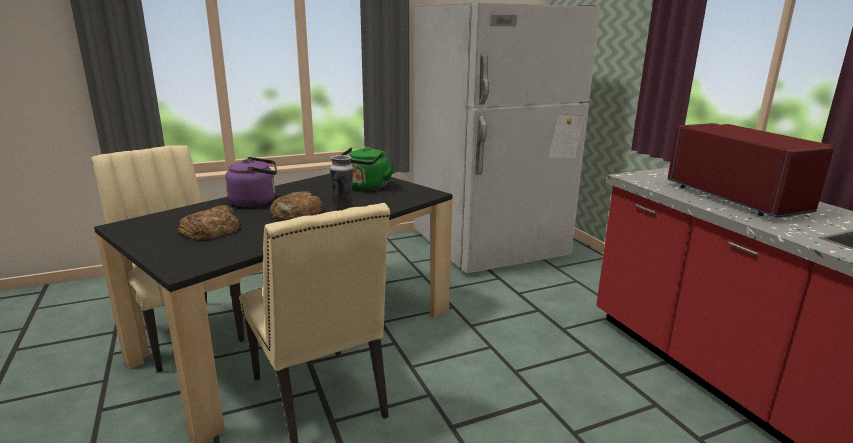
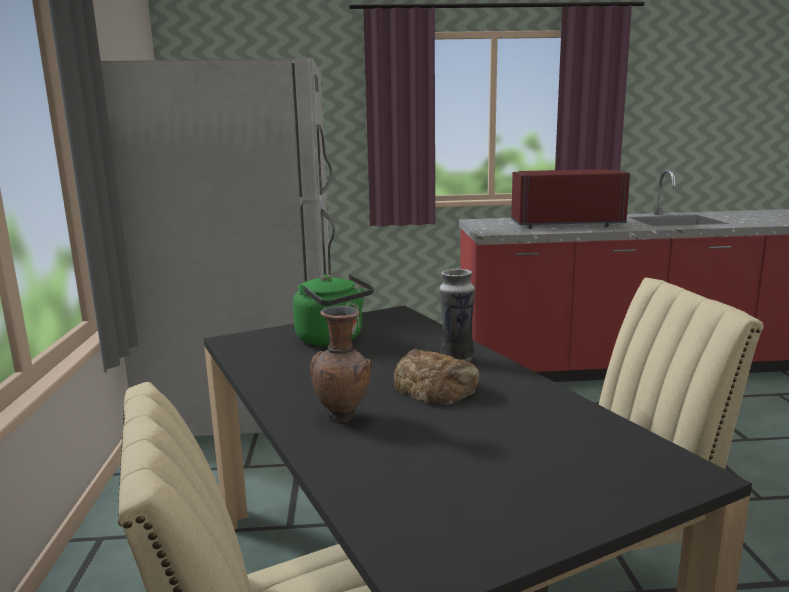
camera: 70 degrees left, 5 degrees down
(211, 230) = (494, 455): bread -> none
(256, 202) = (344, 416): purple kettle -> brown vase

